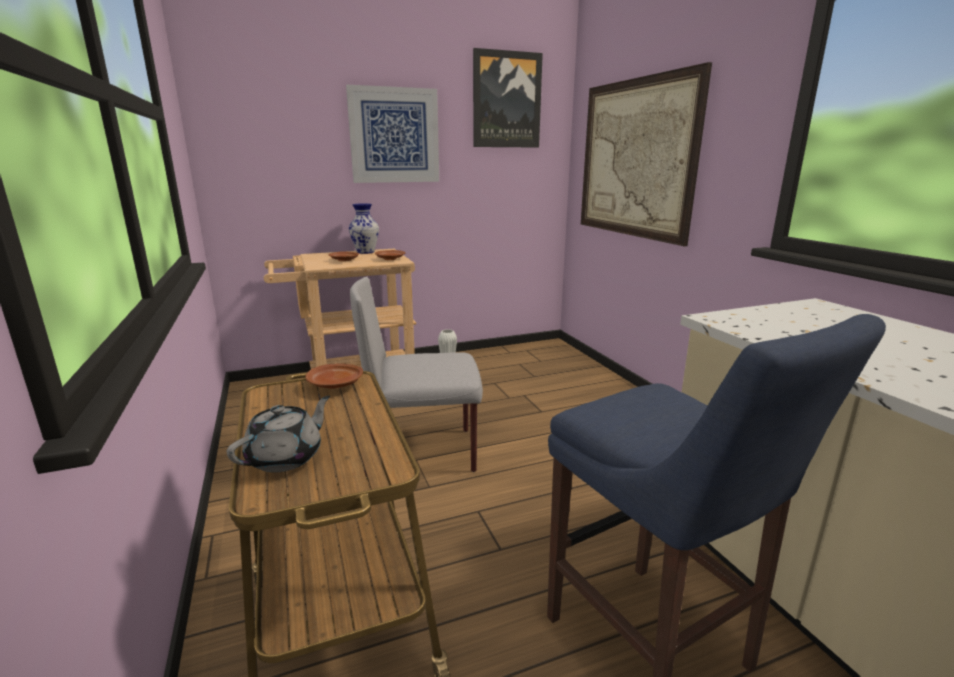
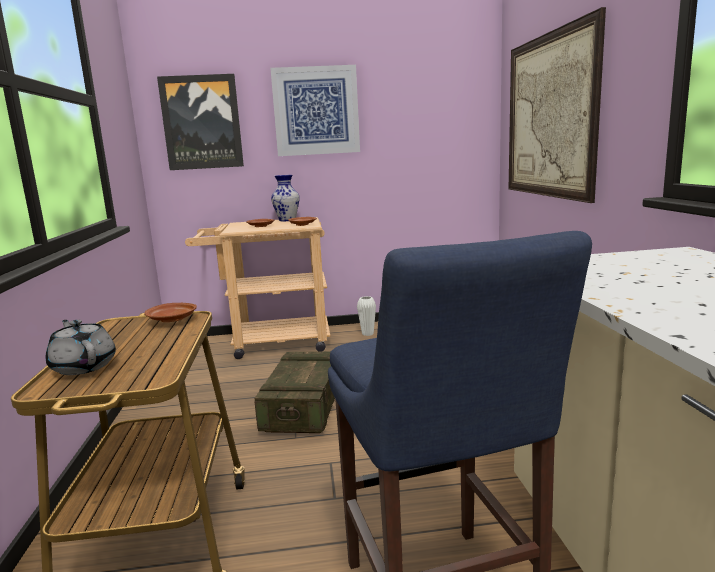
camera: 15 degrees right, 5 degrees down
(286, 457) = (83, 366): grey teapot -> grey teapot turned 90 degrees counterclockwise
(422, 452) = (304, 408): grey chair -> crate
(506, 100) = (428, 70): picture -> picture (202, 122)

